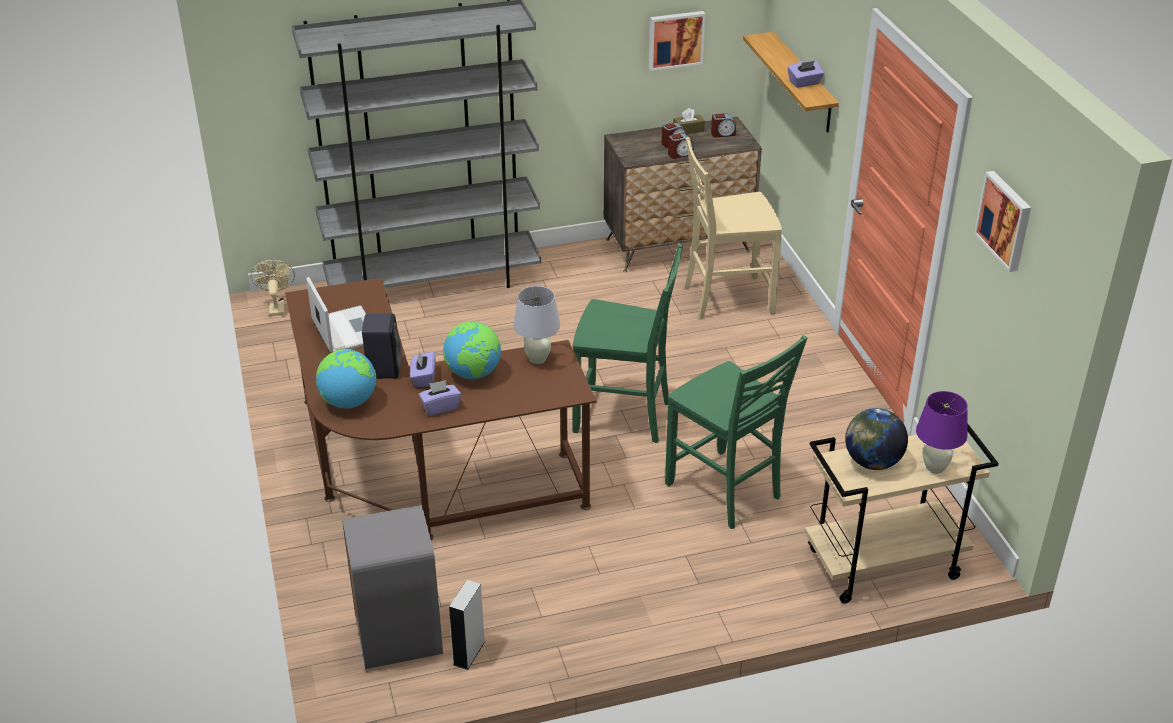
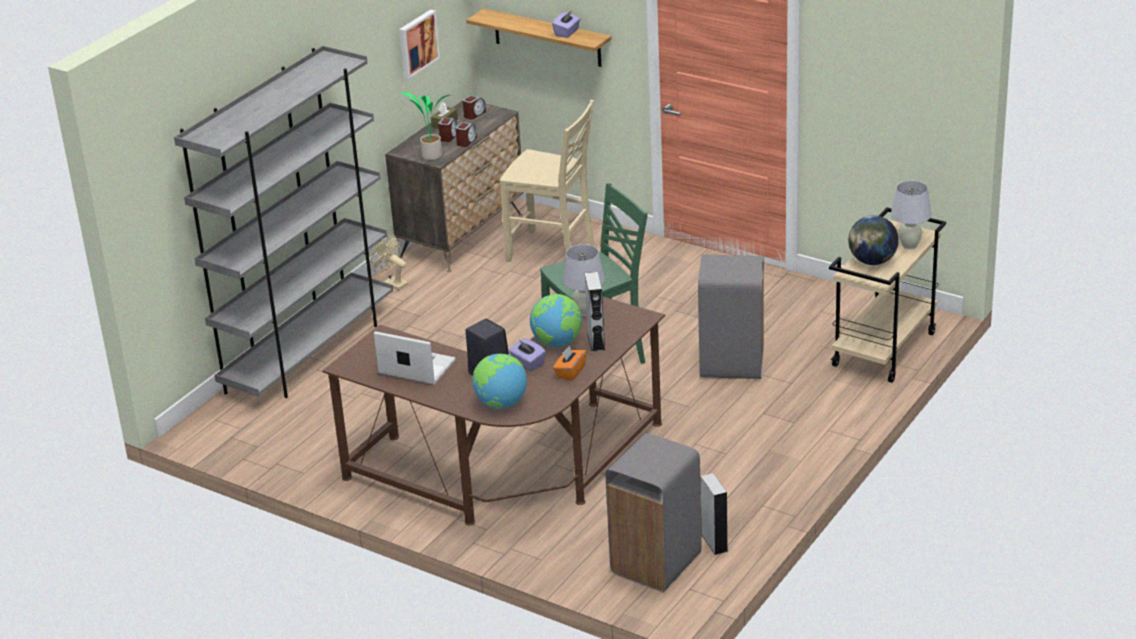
camera: 40 degrees left, 5 degrees down
(276, 306) = (202, 435): beige fan -> beige fan (391, 283)
(440, 407) = (570, 372): purple tissue box -> orange tissue box
(503, 391) = (596, 341): none -> grey speaker
(633, 153) = (430, 156): none -> potted plant
(725, 491) = (732, 365): green chair -> grey trash can
(726, 298) = (552, 252): beige chair -> beige chair turned 105 degrees counterclockwise
(934, 467) = (909, 246): purple table lamp -> white table lamp
(1005, 220) = (872, 46): picture -> none

